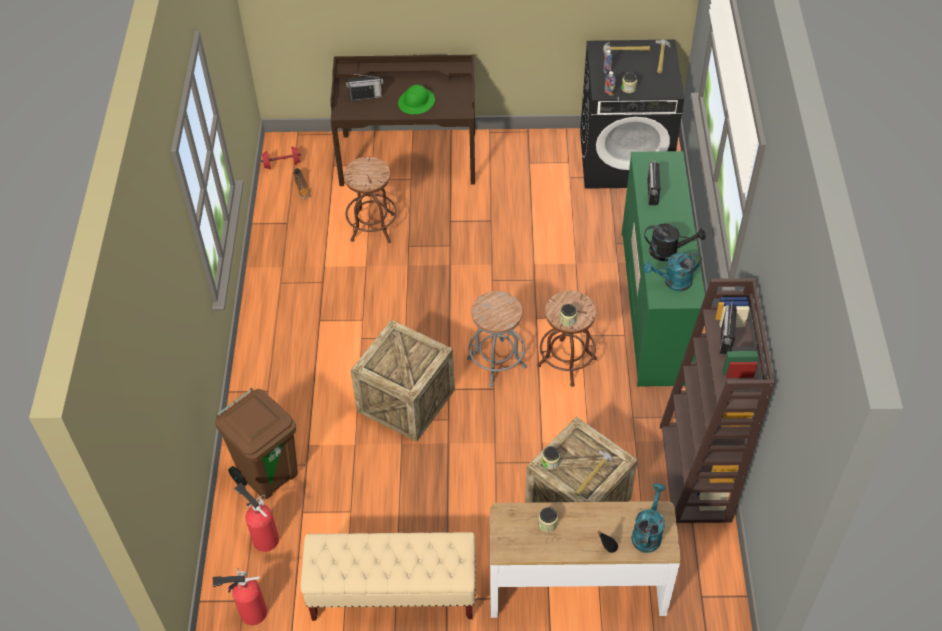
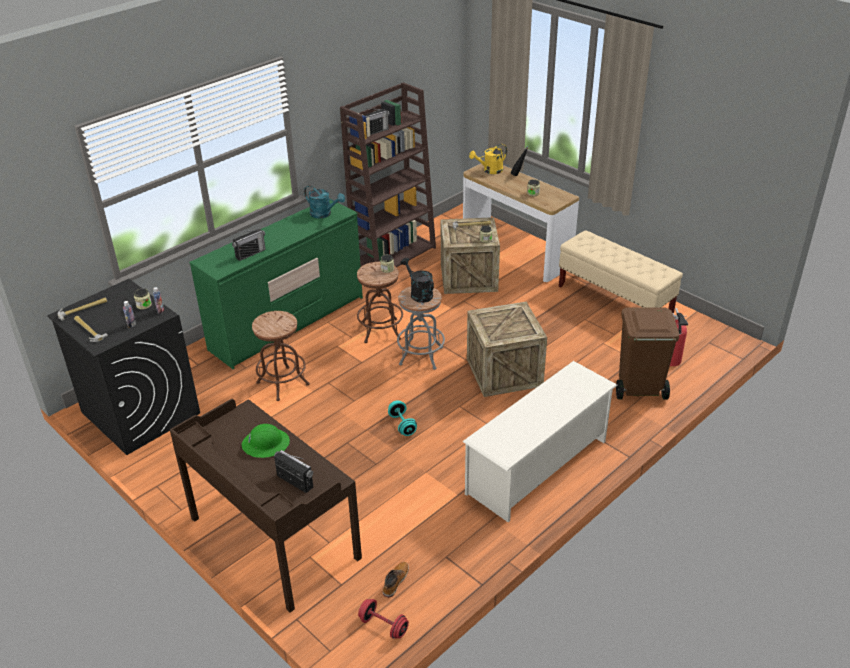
camera: 135 degrees left, 15 degrees down
(250, 613) = (709, 335): fire extinguisher -> none
(287, 329) = (538, 467): none -> white shoe rack
(372, 227) = (382, 498): brown stool -> brown stool (282, 383)
(428, 288) = (402, 425): none -> turquoise dumbbell
(647, 532) = (490, 171): turquoise watering can -> yellow watering can
(668, 251) = (299, 226): black watering can -> black watering can (418, 293)

